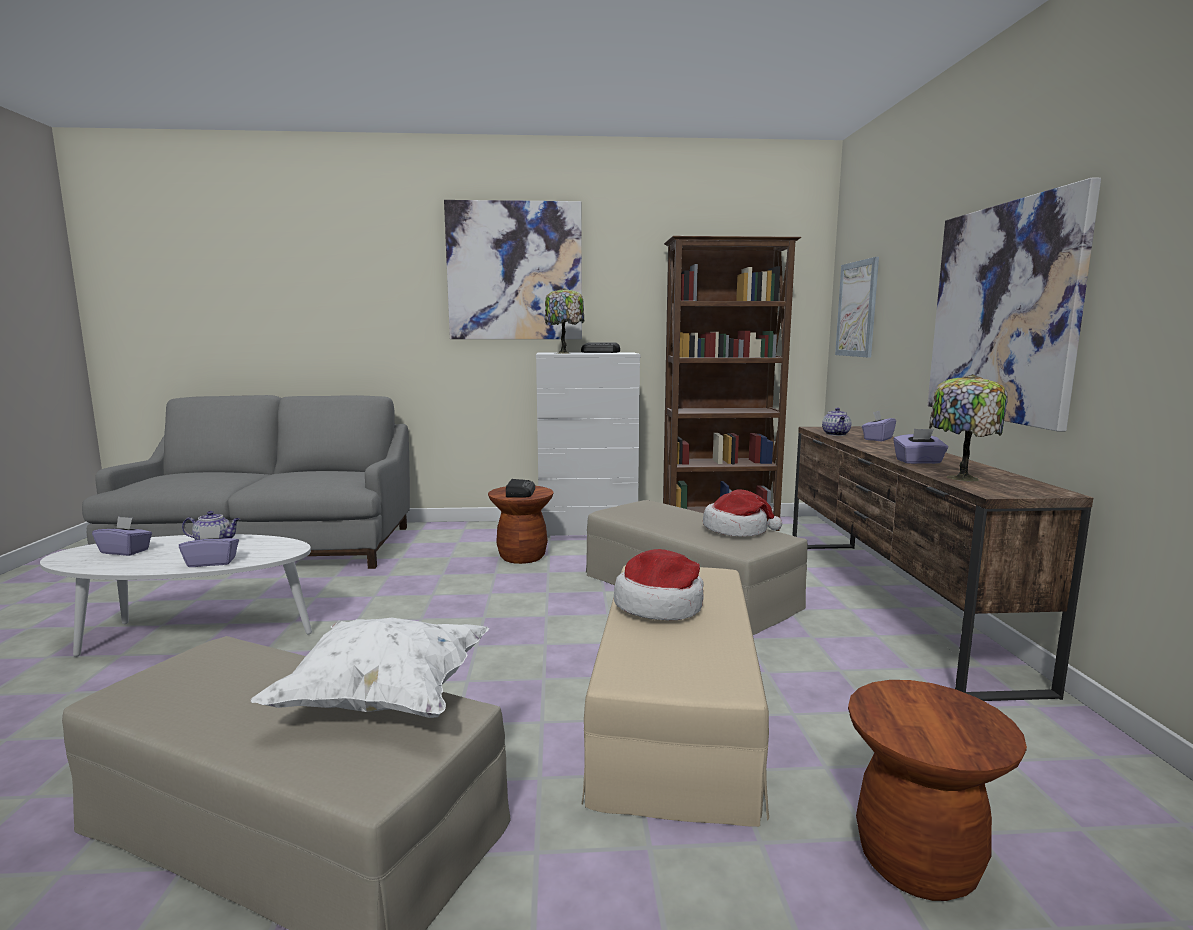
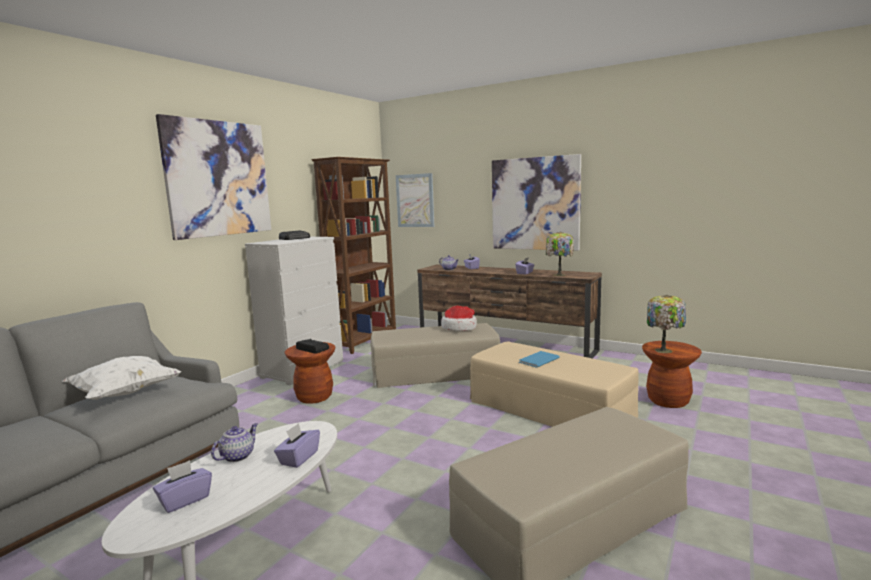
camera: 55 degrees left, 0 degrees up
(383, 699) = (588, 425): white pillow -> white pillow (125, 394)
(564, 353) = (287, 241): table lamp -> table lamp (664, 350)
(660, 606) = (537, 360): hat -> blue book

